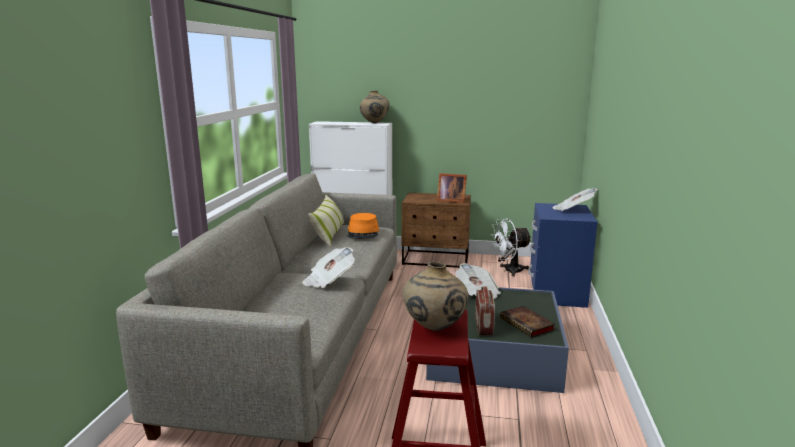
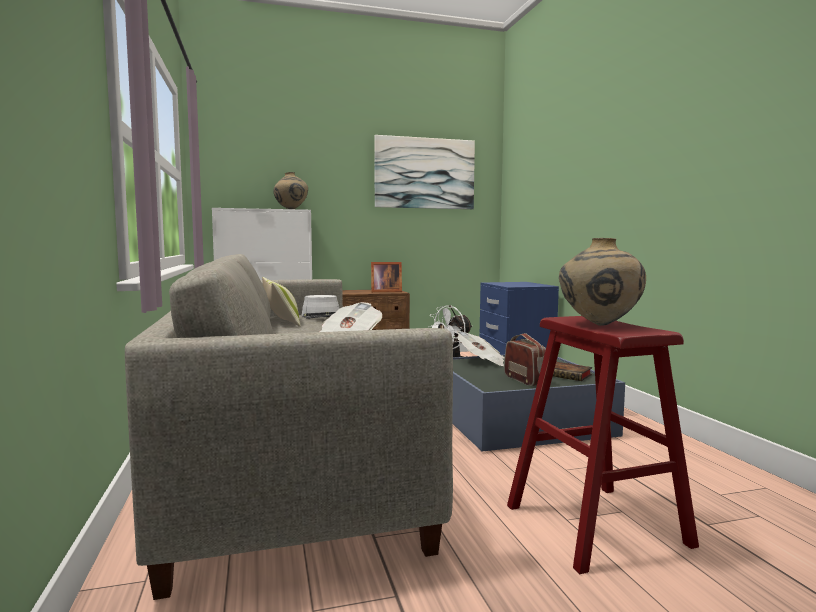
camera: 25 degrees left, 10 degrees down
(363, 233) = (322, 316): orange hat -> grey hat
(504, 85) = (424, 173): none -> picture
(573, 210) = (523, 283): newspaper -> none

